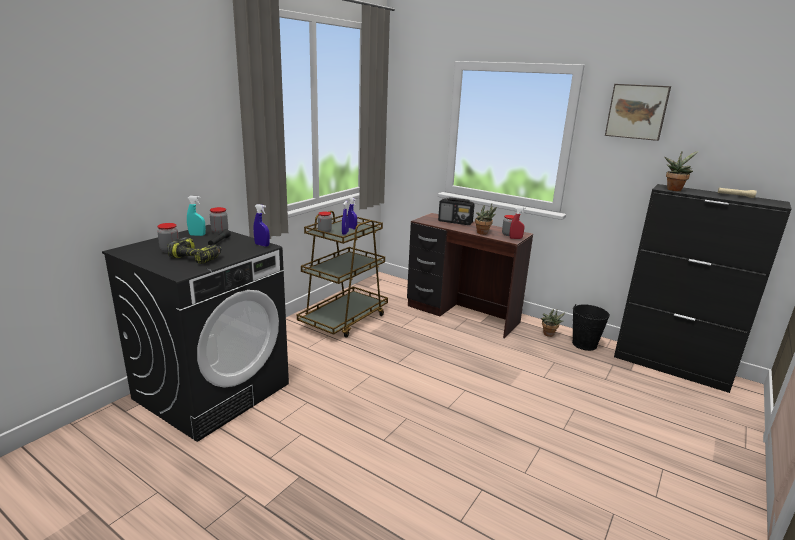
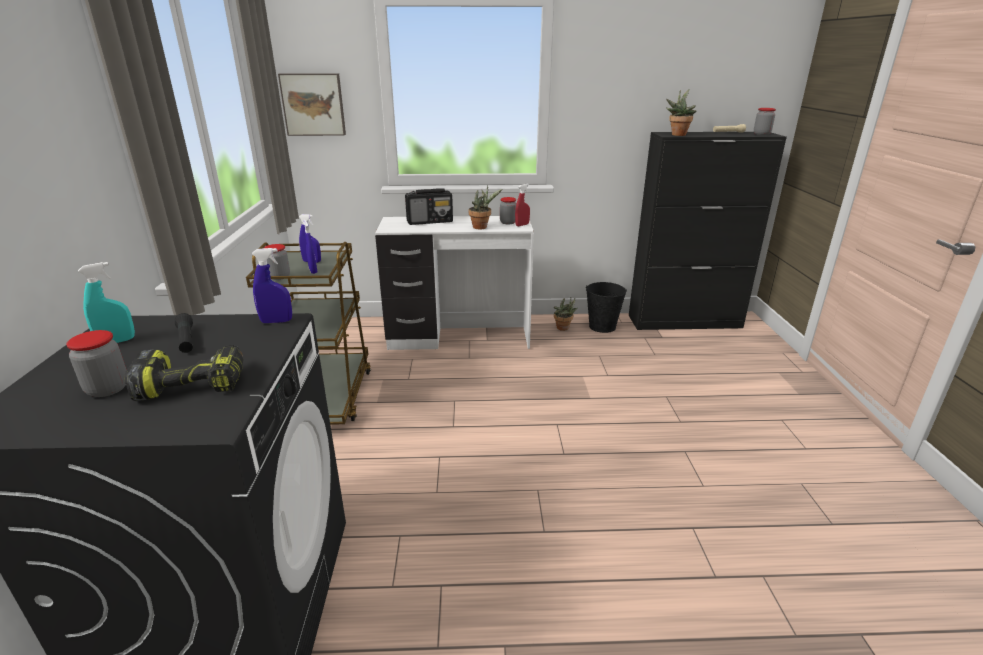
camera: 35 degrees left, 5 degrees up
(220, 232) = (155, 322): jar -> jar (761, 134)
(461, 315) = (459, 338): brown desk -> white desk
(637, 111) = (620, 50): picture -> picture (313, 104)

